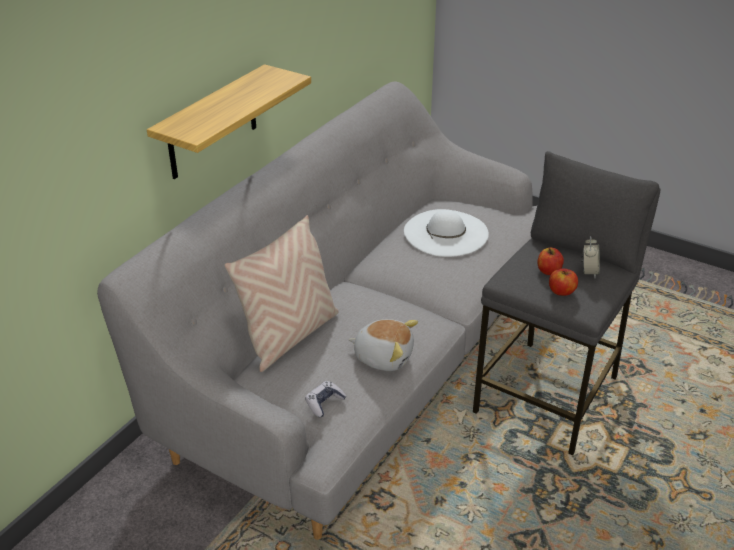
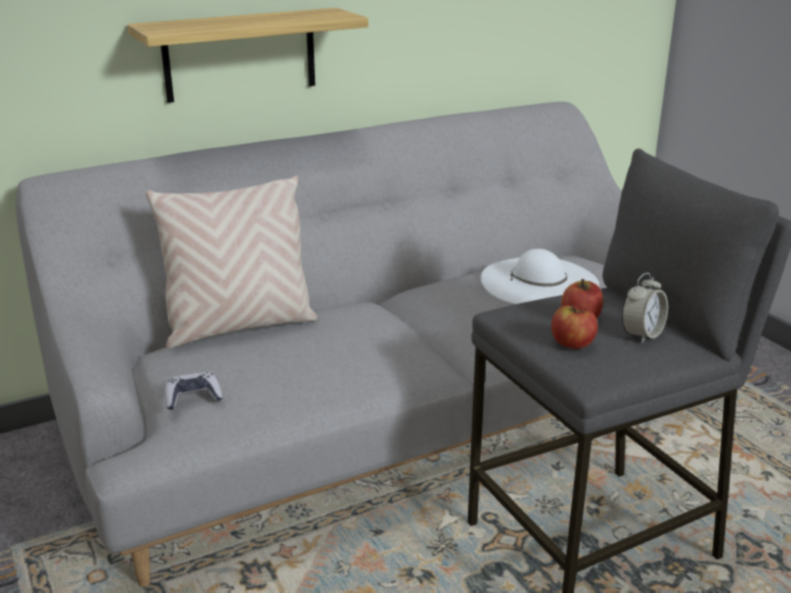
camera: 30 degrees right, 10 degrees down
(383, 356) = (318, 376): plush toy -> none

